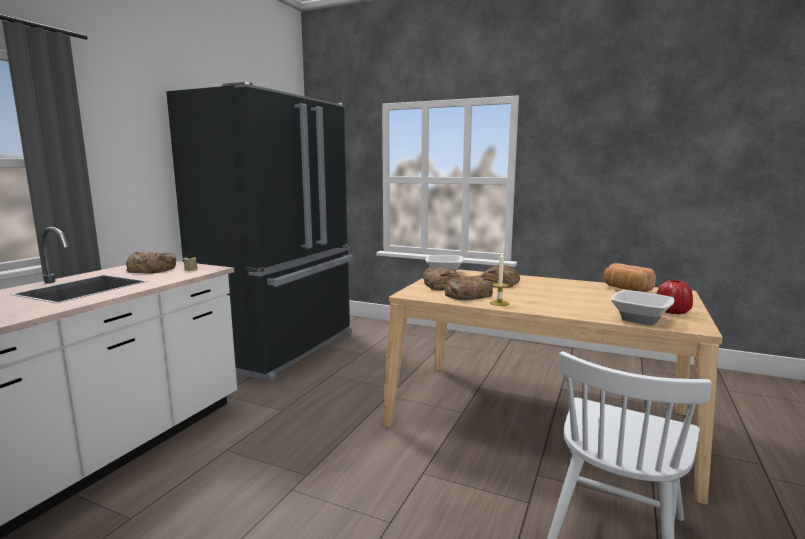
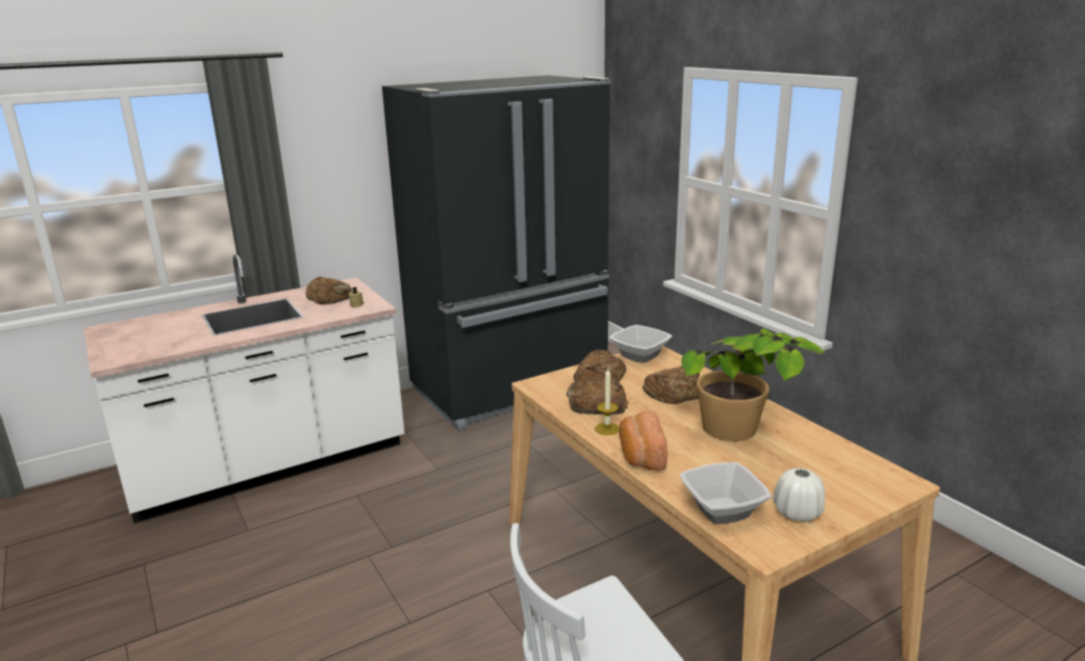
camera: 35 degrees right, 10 degrees up
(580, 294) = (741, 442): none -> potted plant
(625, 289) = (829, 451): bread -> bread (640, 455)
(672, 312) = (797, 513): red vase -> white vase

